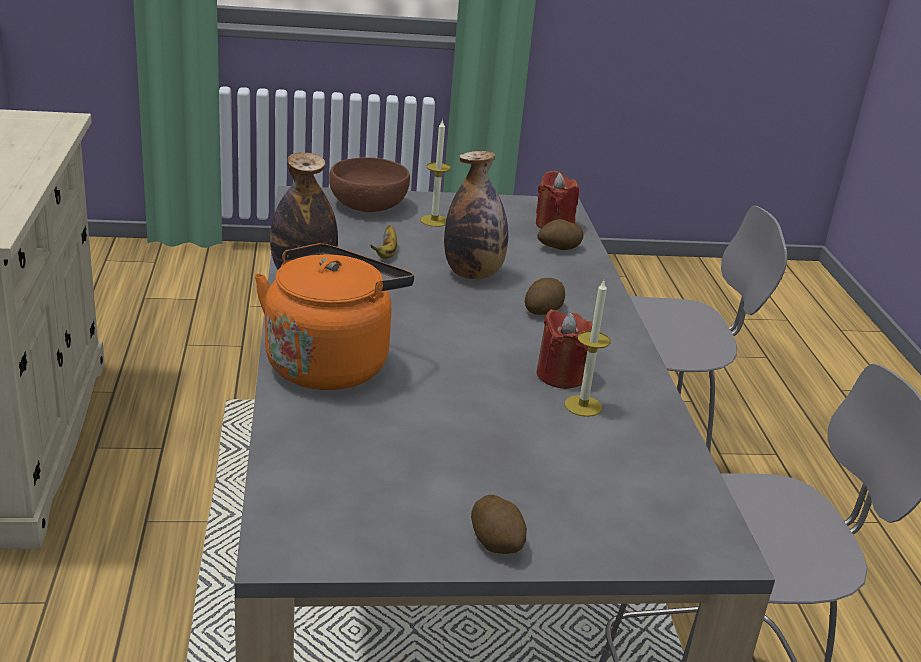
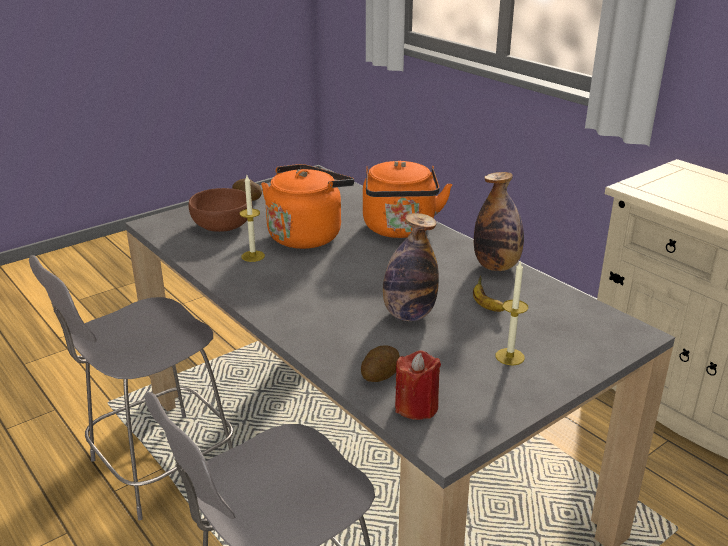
camera: 150 degrees right, 0 degrees up
(369, 205) = (580, 349): brown bowl -> brown bowl (222, 226)
(471, 409) = (307, 235): none -> orange kettle
(543, 309) = (330, 306): potato -> none
(560, 375) = (279, 267): red candle -> none

